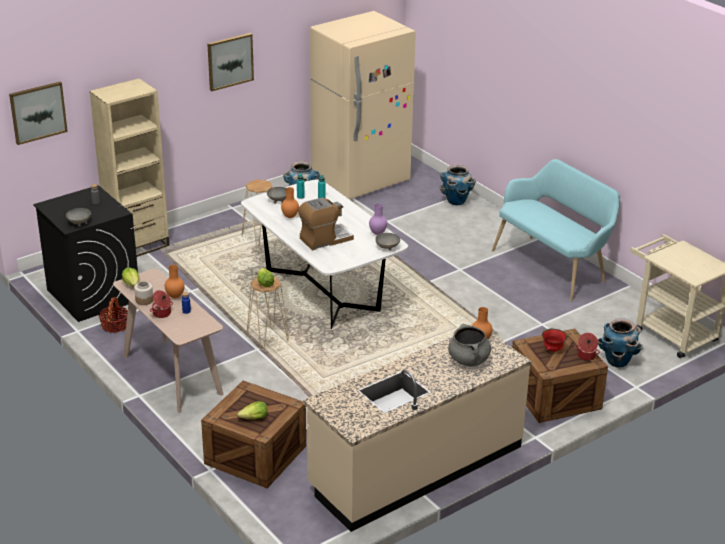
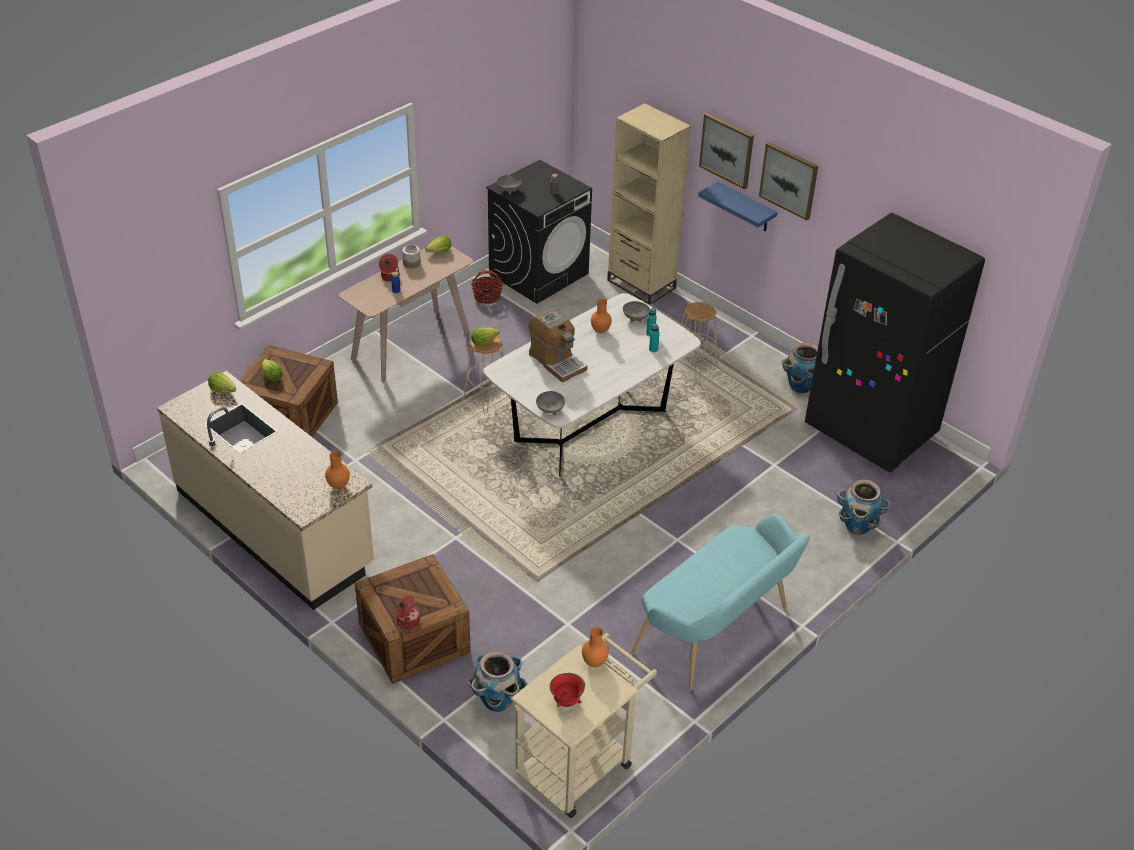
camera: 80 degrees right, 10 degrees up
(38, 112) = (603, 91): picture -> picture (727, 150)
(174, 296) = (421, 280): orange vase -> orange vase (594, 662)
(198, 111) = (745, 208): none -> blue shelf
(333, 401) = (223, 389): none -> lettuce
(360, 181) = (870, 431): beige fridge -> black fridge
(377, 233) = (581, 400): purple vase -> none
(469, 360) = (299, 478): grey cooking pot -> none
(553, 349) = (418, 590): red bowl -> red bowl (567, 701)

